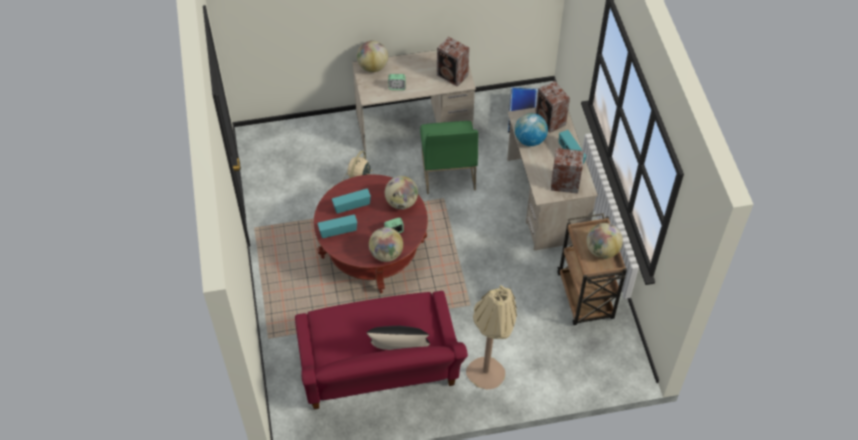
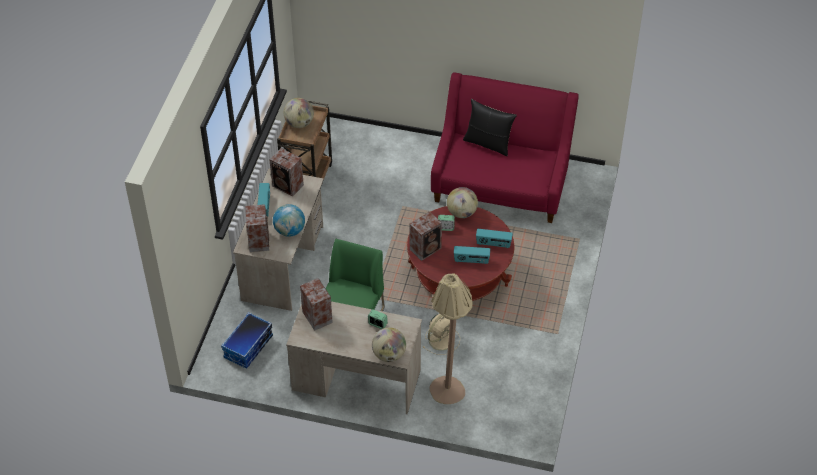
camera: 155 degrees left, 5 degrees down
(401, 202) = (426, 248): globe -> speaker
(487, 381) = (422, 152): beige floor lamp -> beige floor lamp (449, 383)

